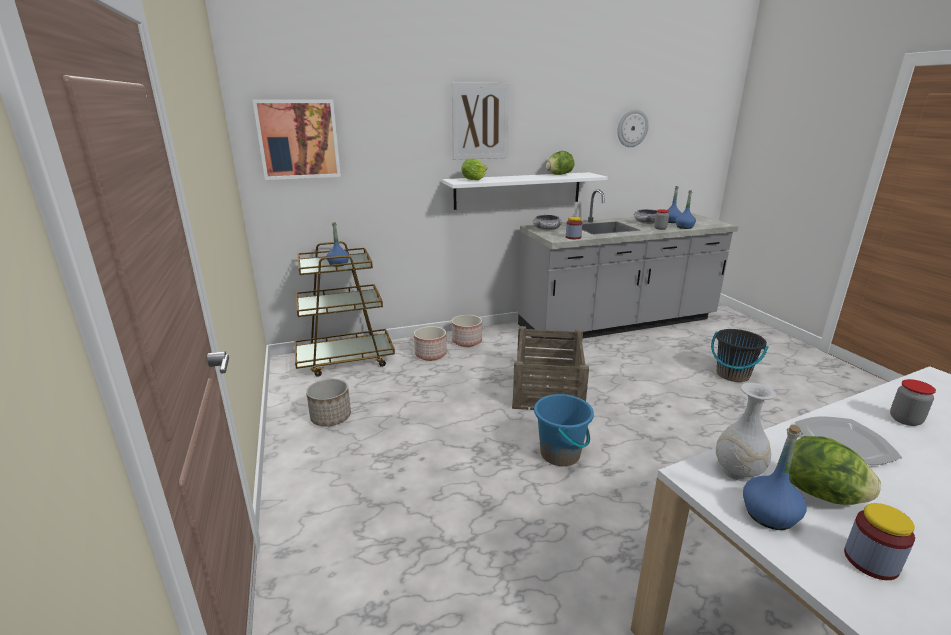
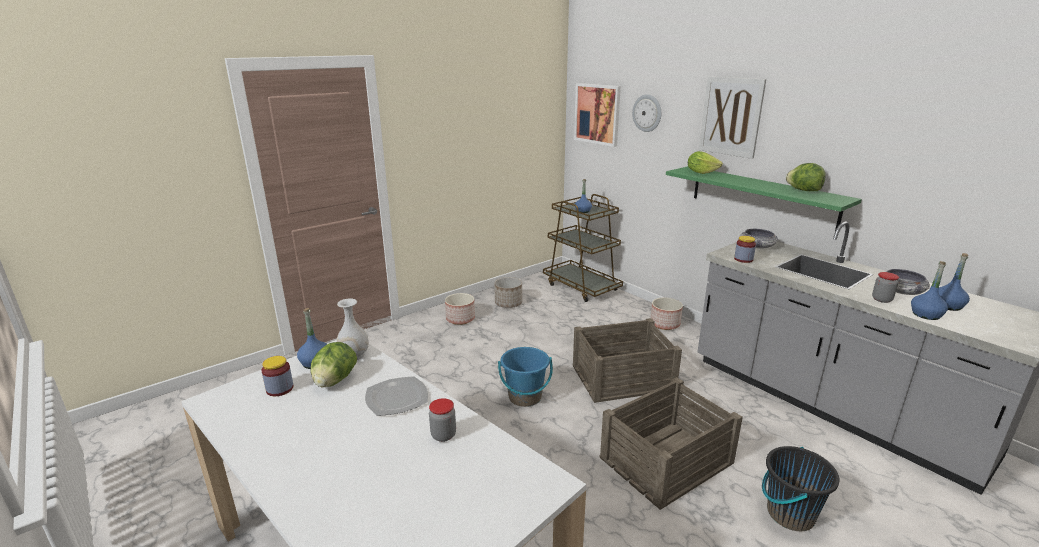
camera: 70 degrees right, 0 degrees up
(430, 354) = (623, 314): planter -> planter (460, 319)
(518, 190) = (762, 197): white shelf -> green shelf
(632, 128) = (950, 152): wall clock -> wall clock (647, 113)
(676, 401) = (667, 460): none -> crate

